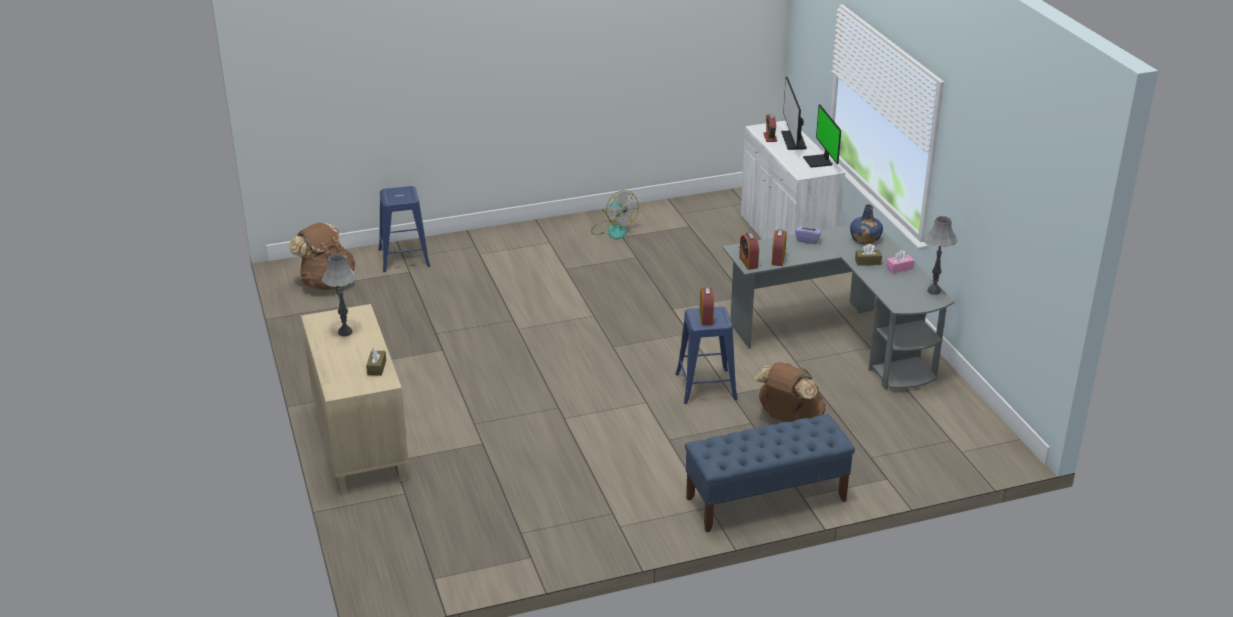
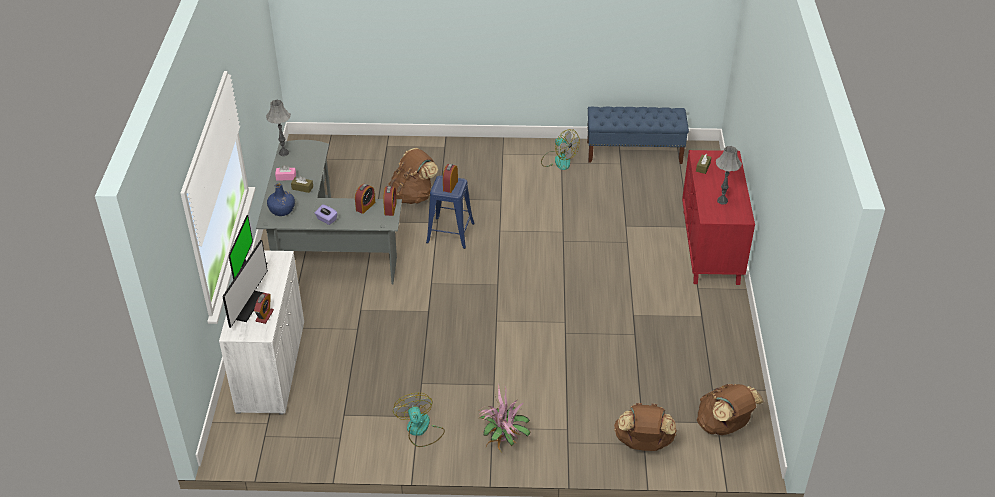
camera: 160 degrees left, 10 degrees up
(359, 441) = (710, 247): beige dresser -> red dresser
(404, 258) = (643, 443): blue stool -> brown backpack
(534, 236) = (503, 441): none -> potted plant
(619, 516) = (558, 160): none -> fan
(765, 499) = (467, 150): blue bench -> blue bench (634, 152)

